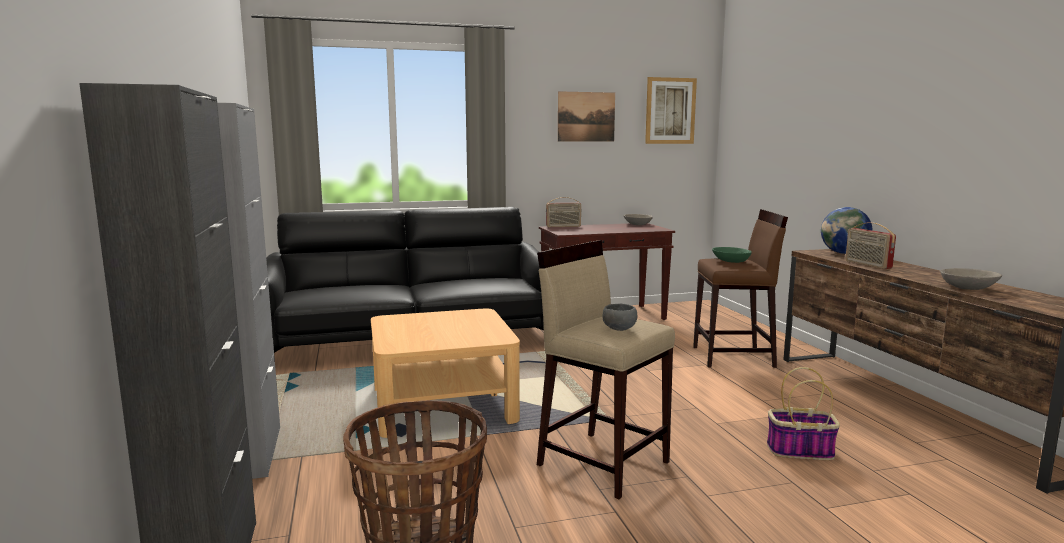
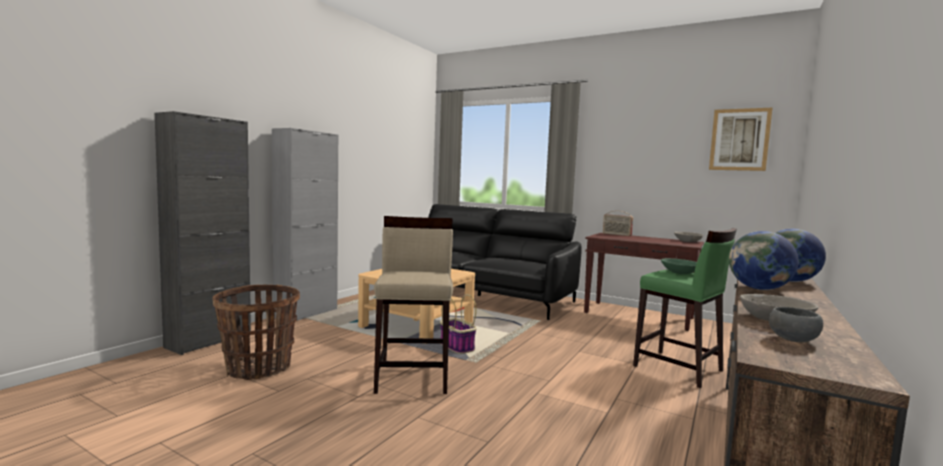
camera: 45 degrees right, 5 degrees down
(586, 117) = (650, 146): picture -> none
(619, 328) = (409, 275): grey bowl -> grey bowl (793, 339)
(734, 357) = (678, 369): brown stool -> green stool
(799, 451) = (548, 433): basket -> basket (456, 346)
(867, 265) = (759, 289): radio -> globe

